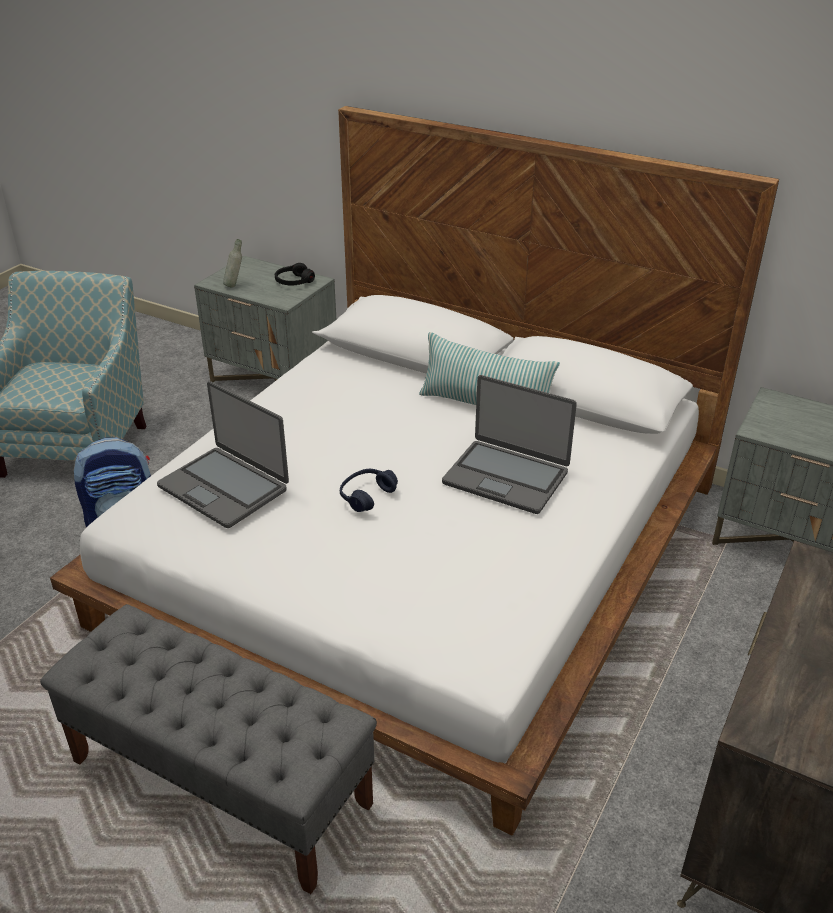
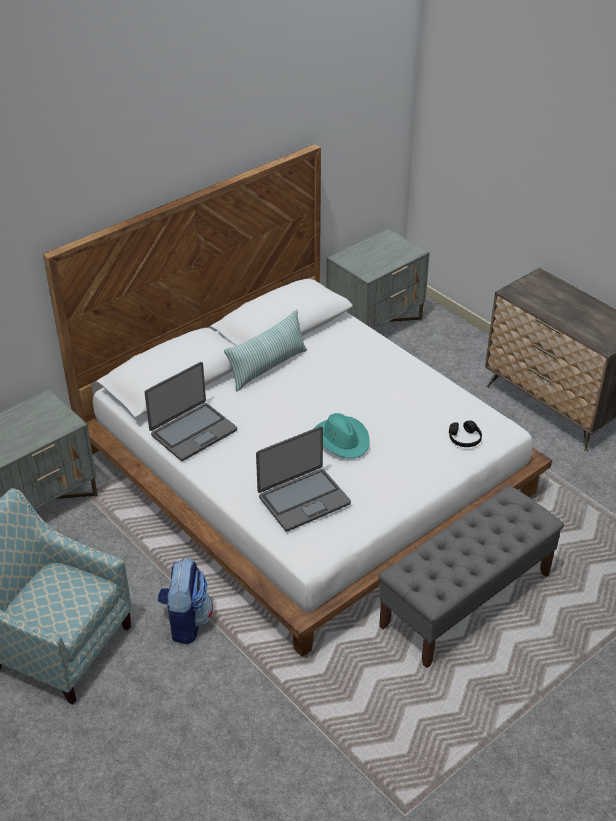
camera: 70 degrees left, 5 degrees up
(235, 285) = (17, 445): grey bottle -> none
(294, 281) = (37, 411): black headphones -> black headphones (464, 439)
(366, 496) = (341, 439): blue headphones -> turquoise hat
(506, 477) = (352, 379): laptop -> laptop (193, 432)

